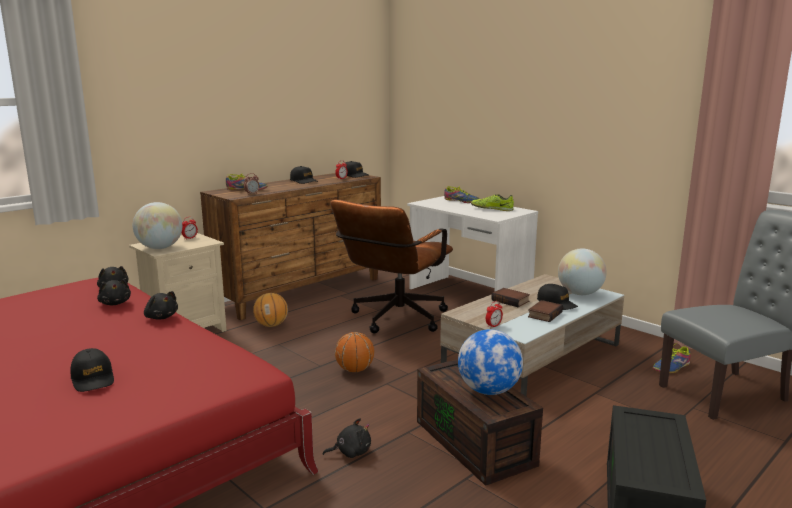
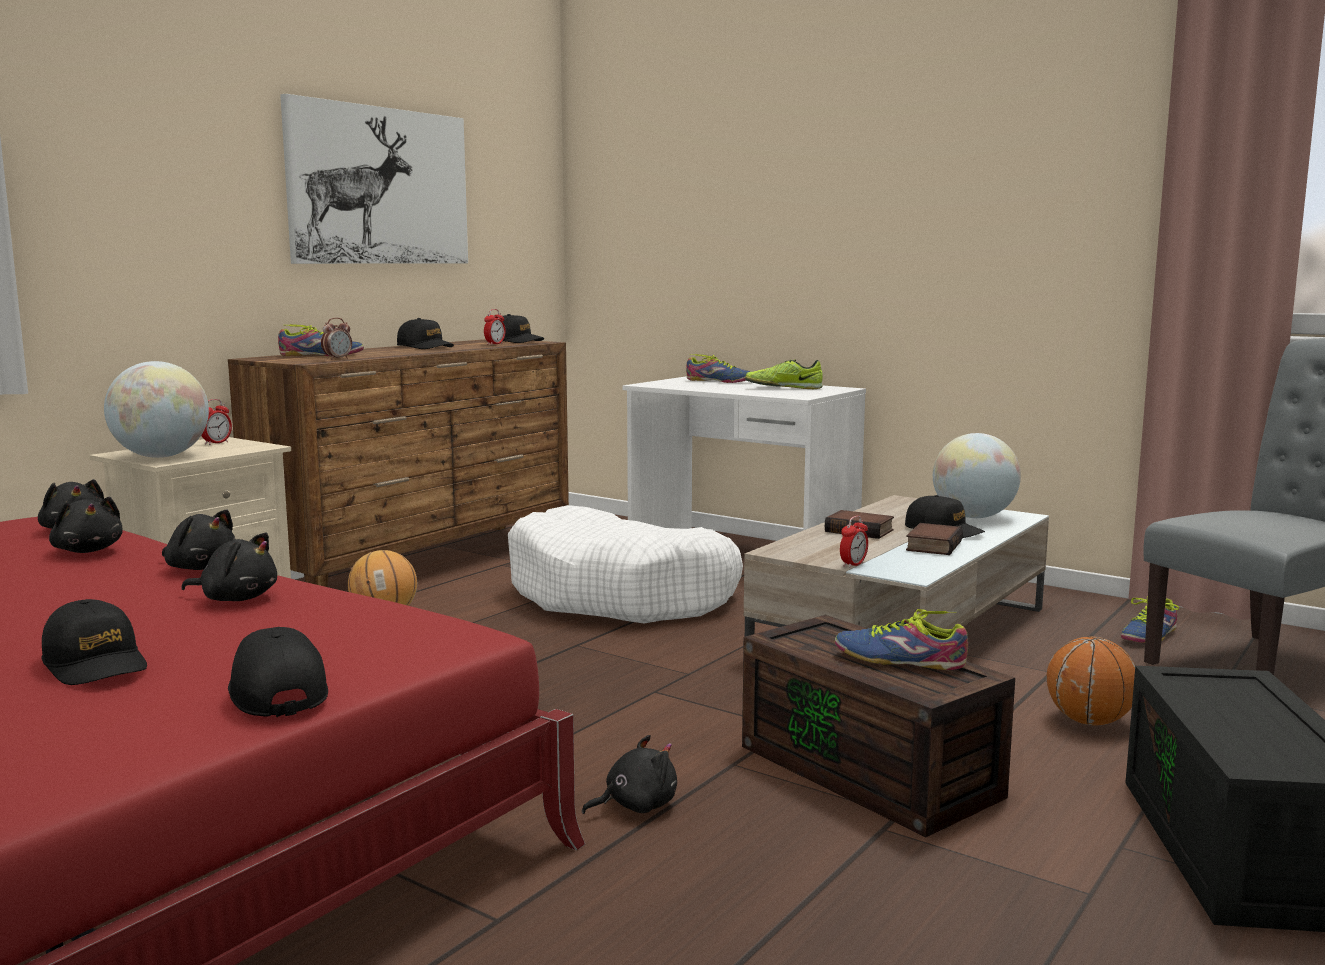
camera: 10 degrees left, 5 degrees down
(161, 403) = (276, 692): none -> black cap
(168, 340) = (236, 598): none -> black plush toy
(282, 96) = (380, 186): none -> picture
(355, 370) = (582, 675): basketball -> basketball (1089, 722)
(394, 320) = (622, 596): brown office chair -> white dog bed
(489, 391) = (900, 660): globe -> shoe

